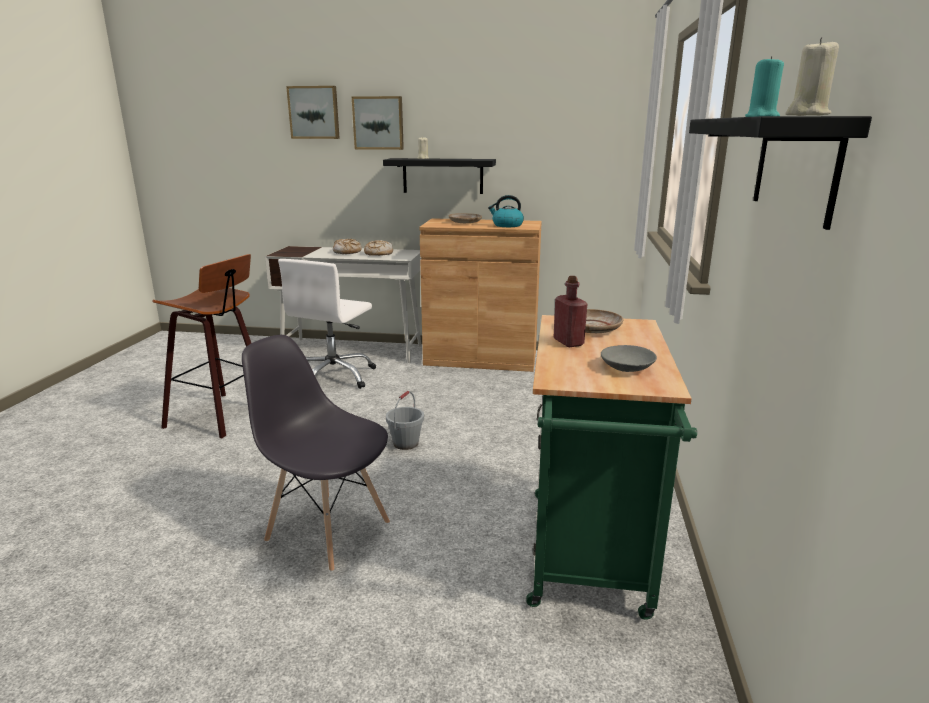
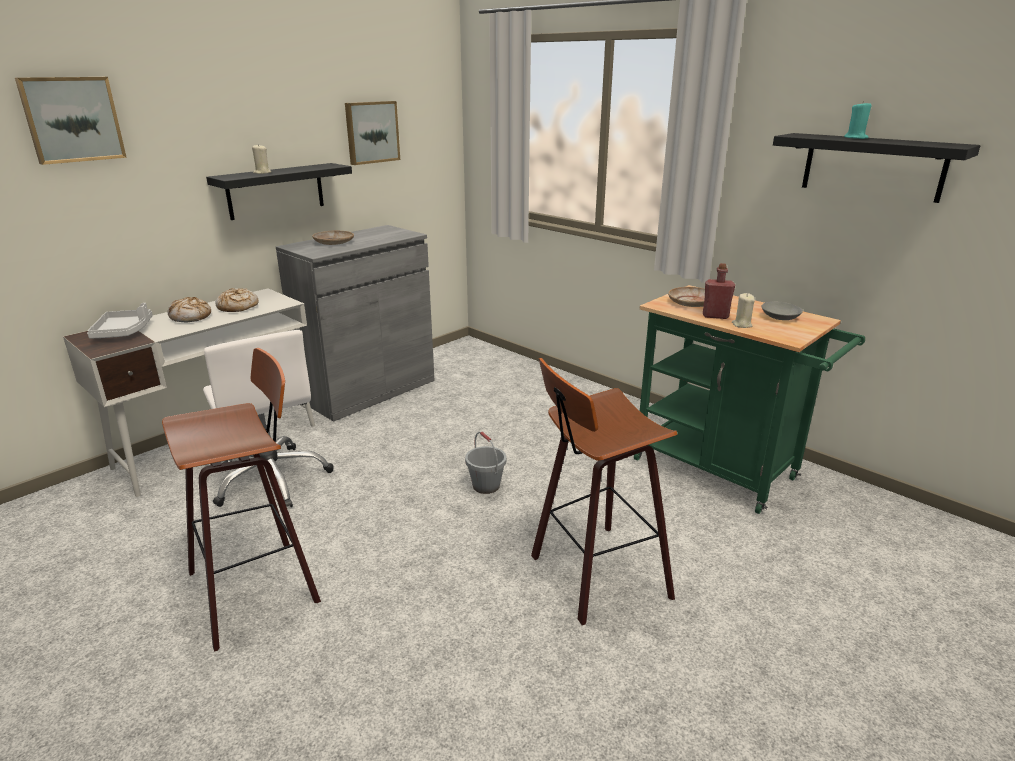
camera: 55 degrees left, 5 degrees up
(307, 250) = (123, 332): none -> grey tray
(327, 530) = (594, 575): grey chair -> stool
(378, 123) = (181, 129): picture -> picture (371, 132)
(480, 358) = (368, 390): brown cabinet -> grey cabinet
(507, 225) = (385, 236): kettle -> none
(807, 115) = (952, 144): beige candle -> beige candle (741, 325)

